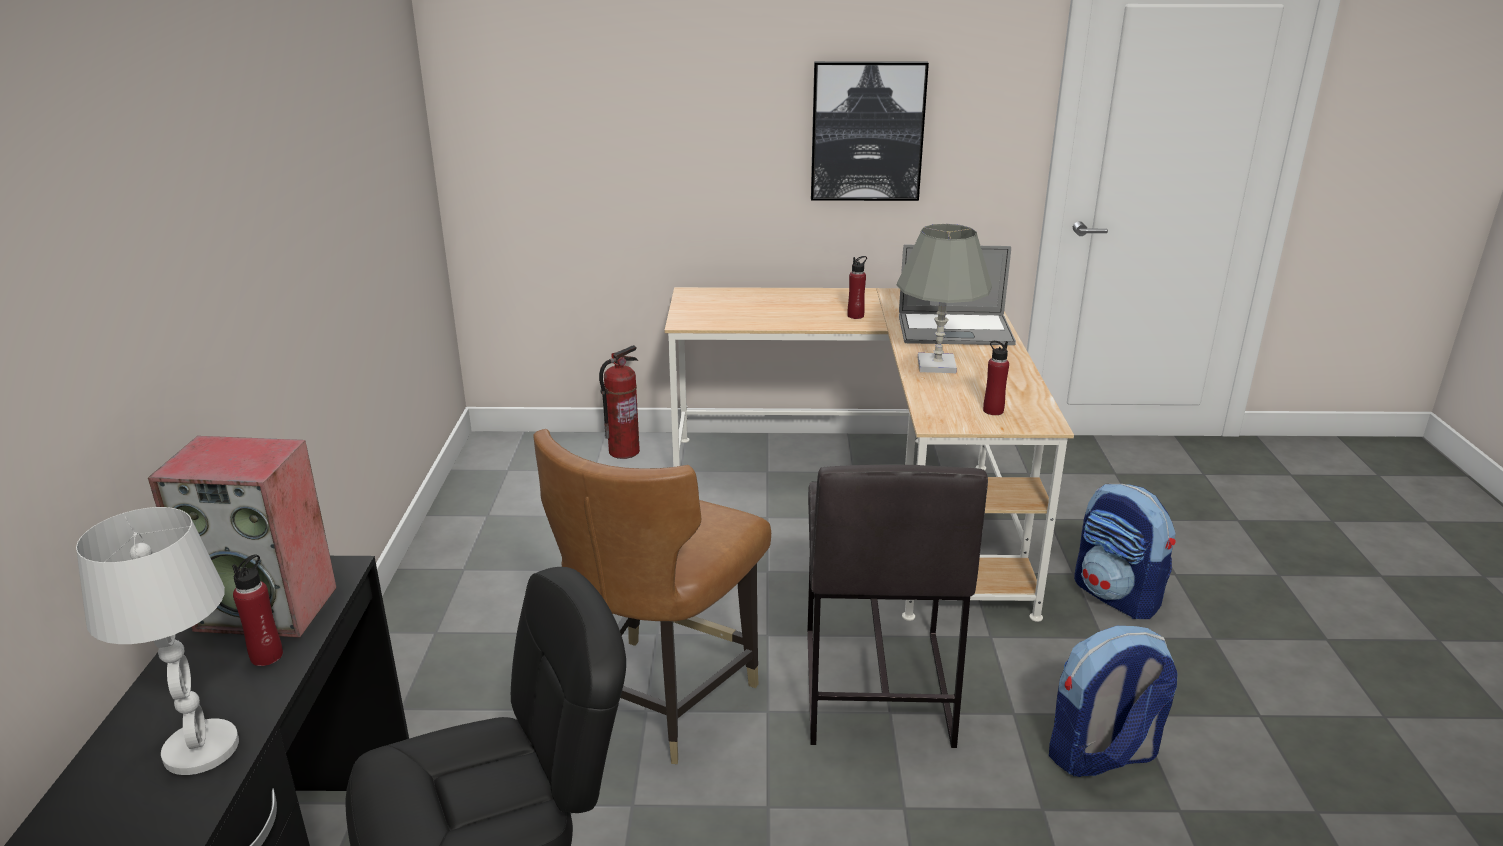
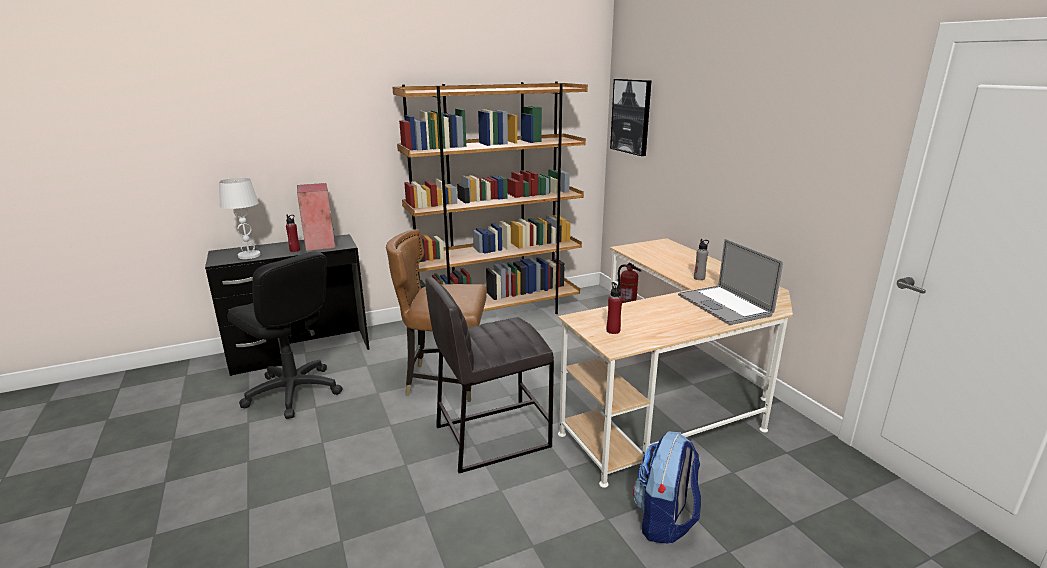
camera: 65 degrees right, 5 degrees down
(460, 568) = (498, 315): none -> brown bookcase
(855, 316) = (699, 278): red bottle -> grey bottle
(867, 131) = (770, 167): picture -> picture (631, 116)
(937, 365) = (659, 308): grey table lamp -> none
(1101, 756) = (482, 533): backpack -> none

